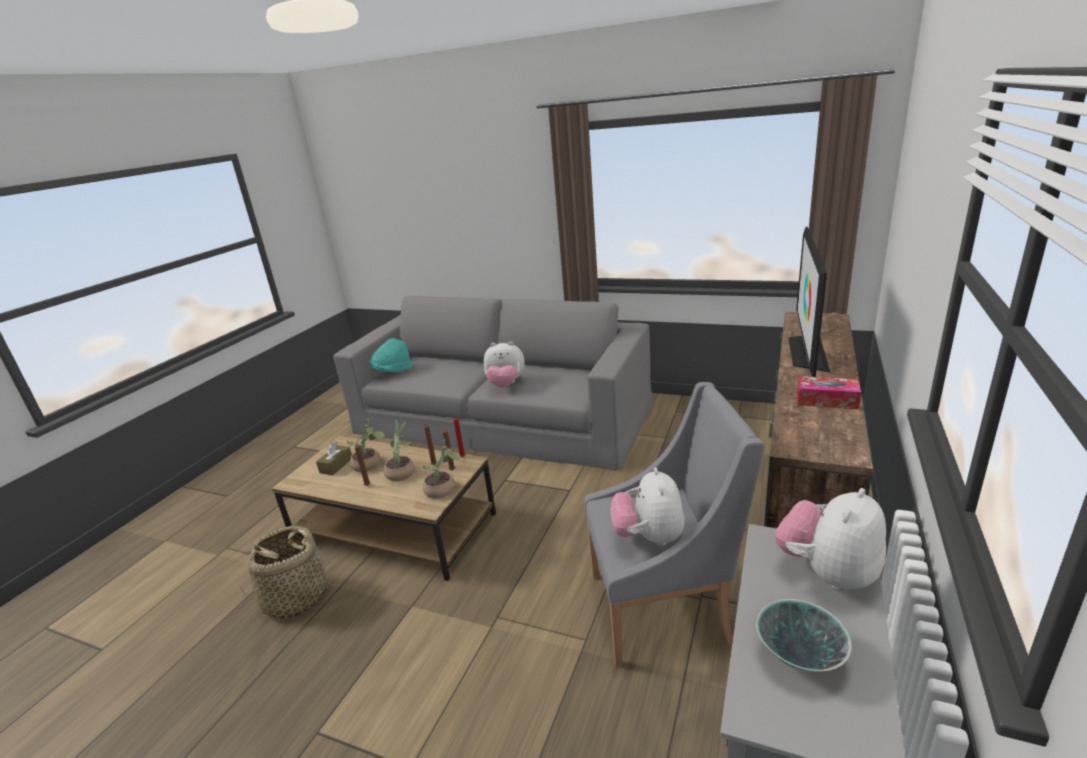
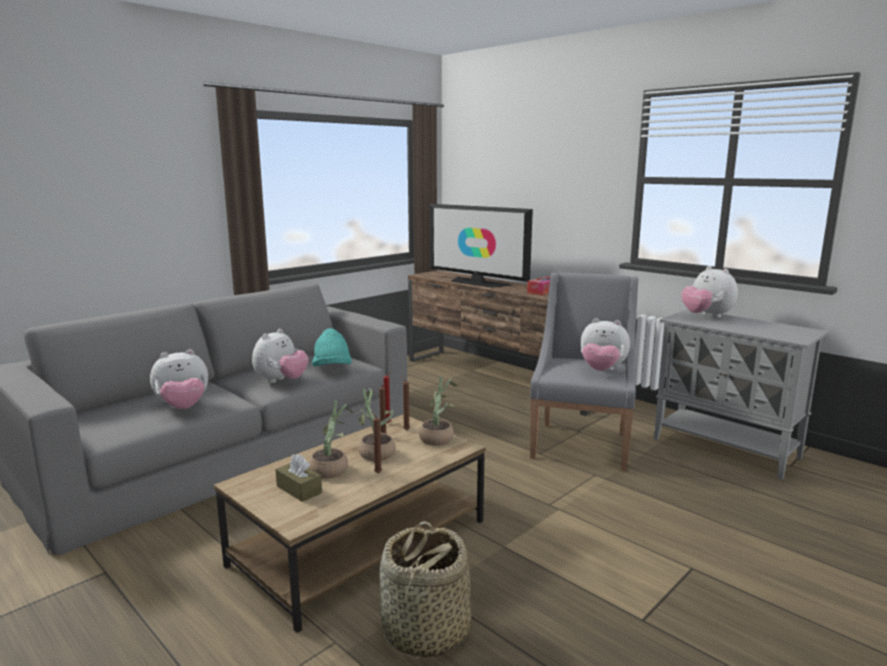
camera: 70 degrees left, 10 degrees down
(392, 371) = (101, 425): turquoise hat -> turquoise hat (332, 369)
(432, 378) = (183, 408): none -> plush toy
(798, 657) = (763, 329): bowl -> none

